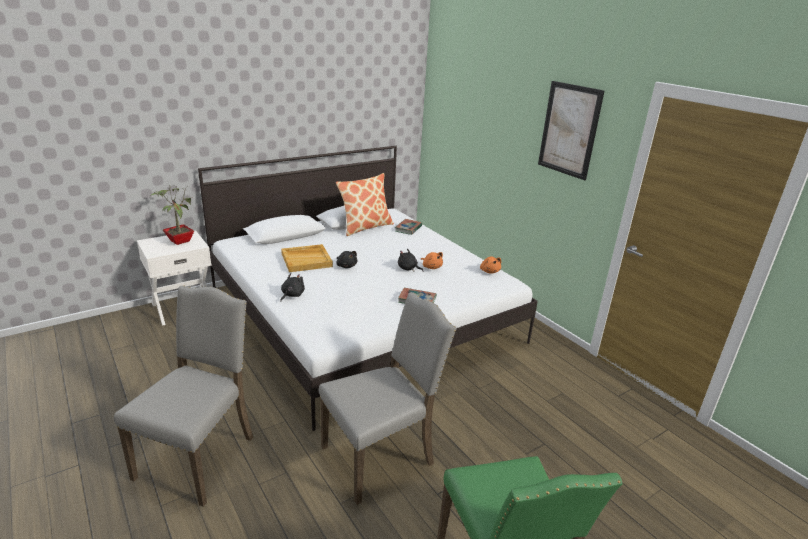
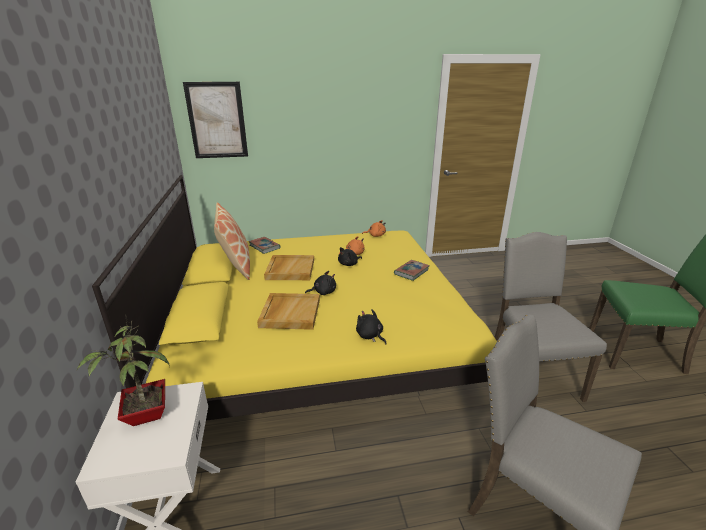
camera: 65 degrees left, 0 degrees up
(362, 315) = (318, 337): white bed -> yellow bed
(375, 246) = (290, 269): none -> beige tray
(569, 130) = (379, 104): picture -> picture (217, 120)

